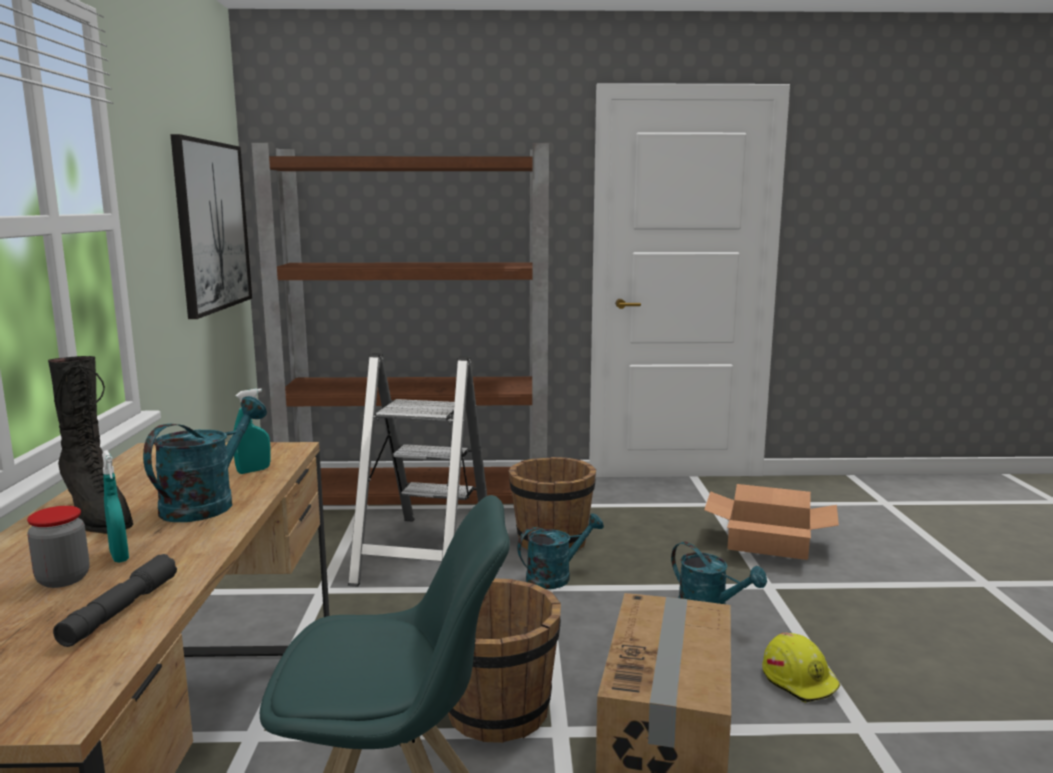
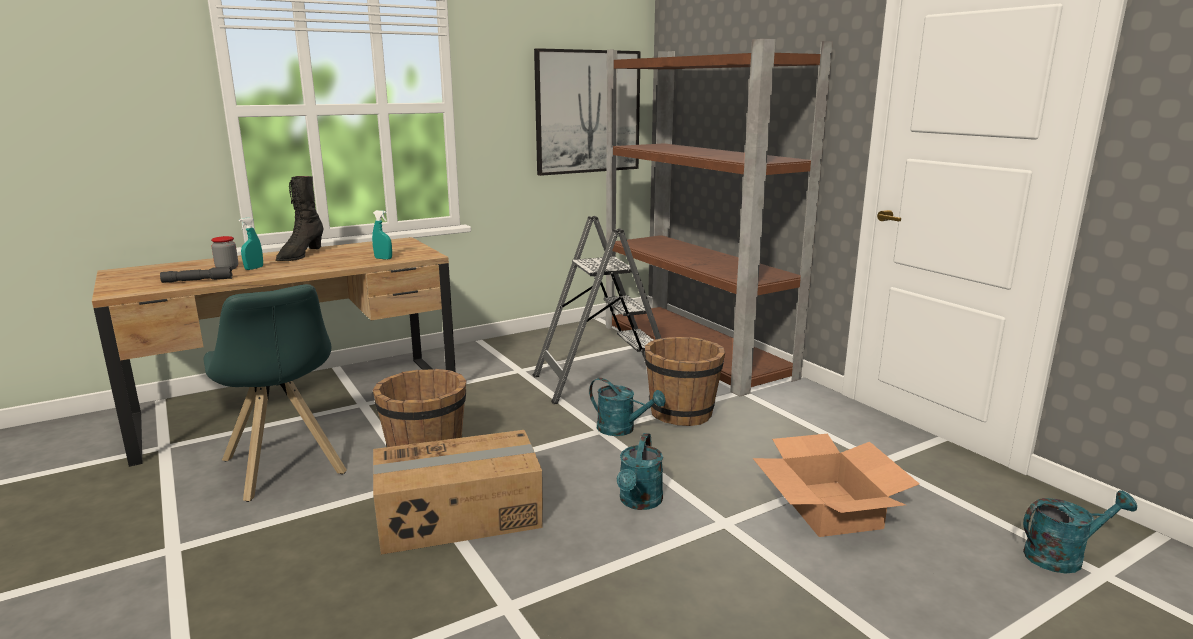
camera: 60 degrees right, 5 degrees up
(207, 503) = (328, 263): turquoise watering can -> turquoise watering can (1062, 556)
(799, 680) = (560, 565): yellow hard hat -> none

